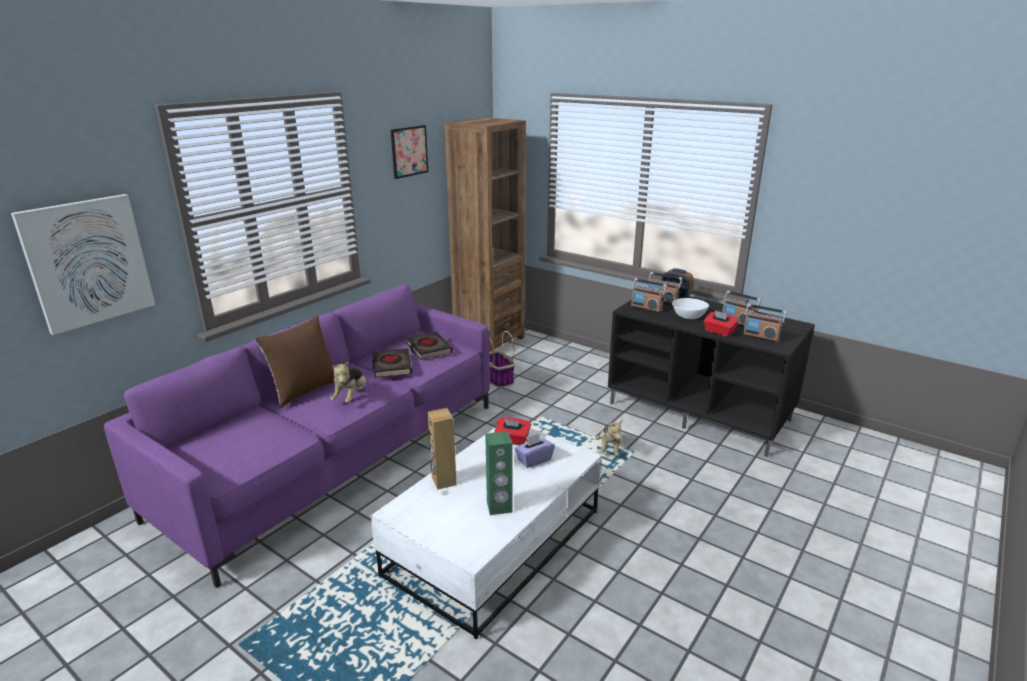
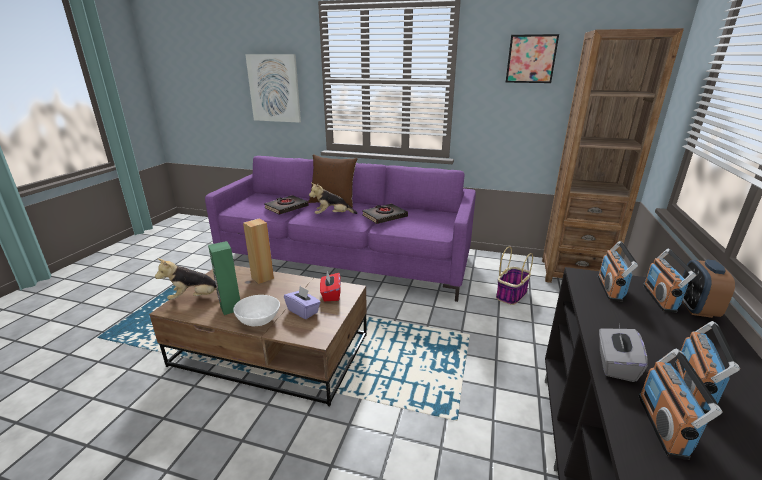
camera: 70 degrees right, 0 degrees up
(428, 349) = (424, 221): black book -> black book (286, 207)
(495, 541) = (272, 350): white coffee table -> brown coffee table
(609, 449) = (447, 396): plush toy -> plush toy (196, 298)
(688, 316) = (637, 327): white bowl -> white bowl (258, 320)
(719, 332) = (615, 365): red tissue box -> grey tissue box

